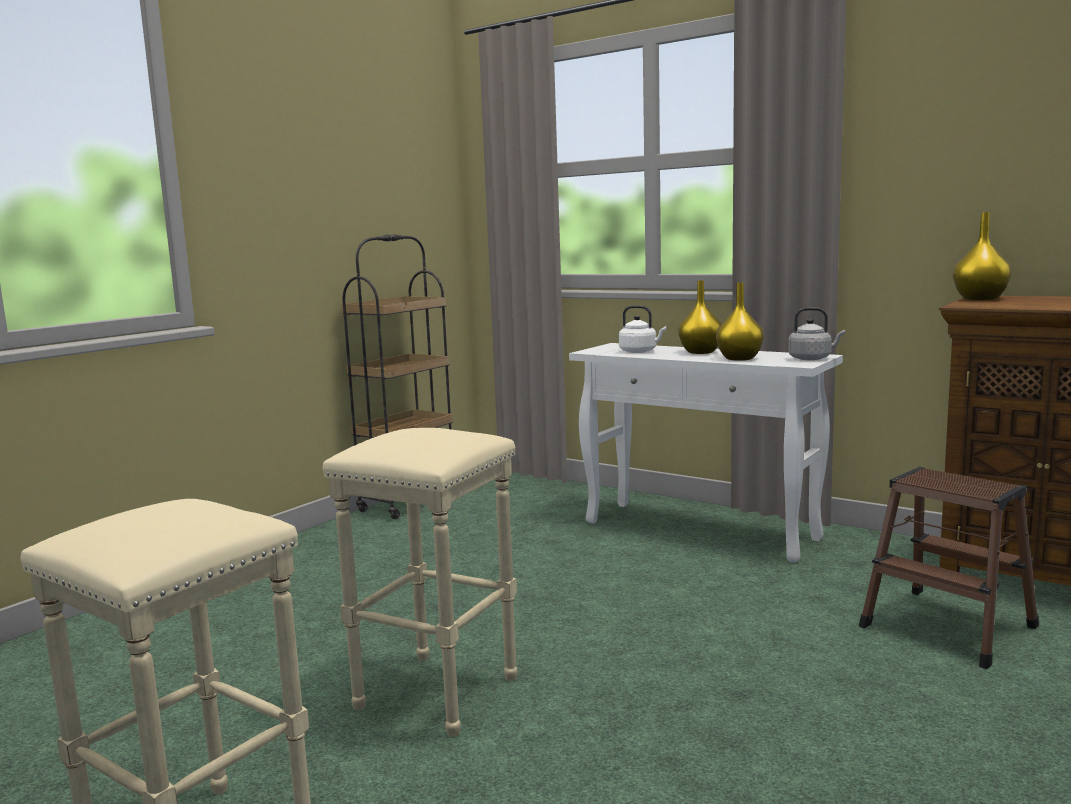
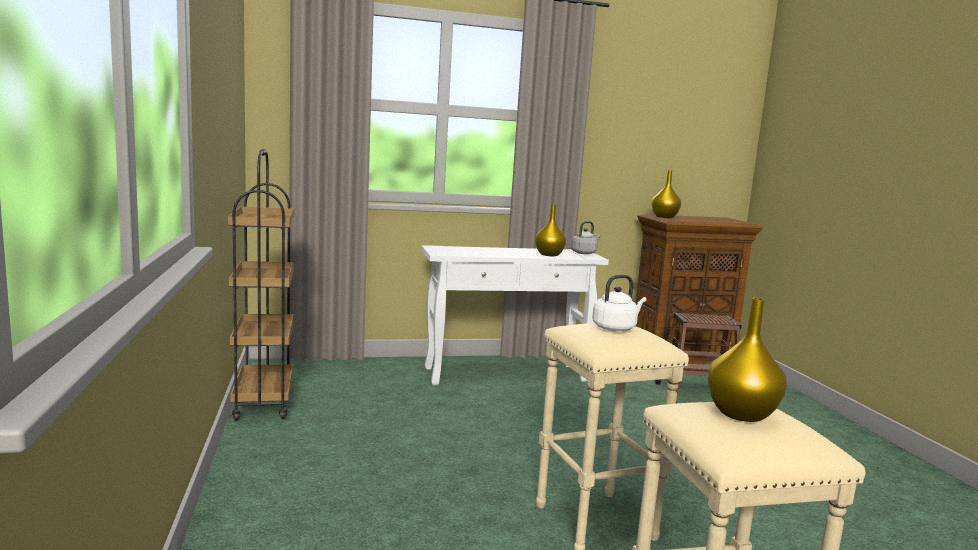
camera: 50 degrees left, 0 degrees up
(640, 351) = (472, 252): white kettle -> white kettle (616, 328)
(699, 352) = (509, 251): yellow vase -> yellow vase (740, 414)

